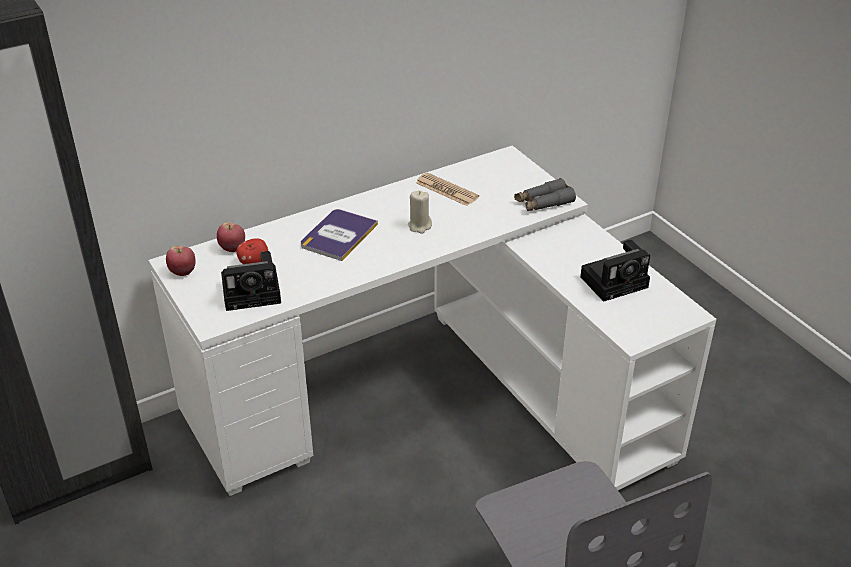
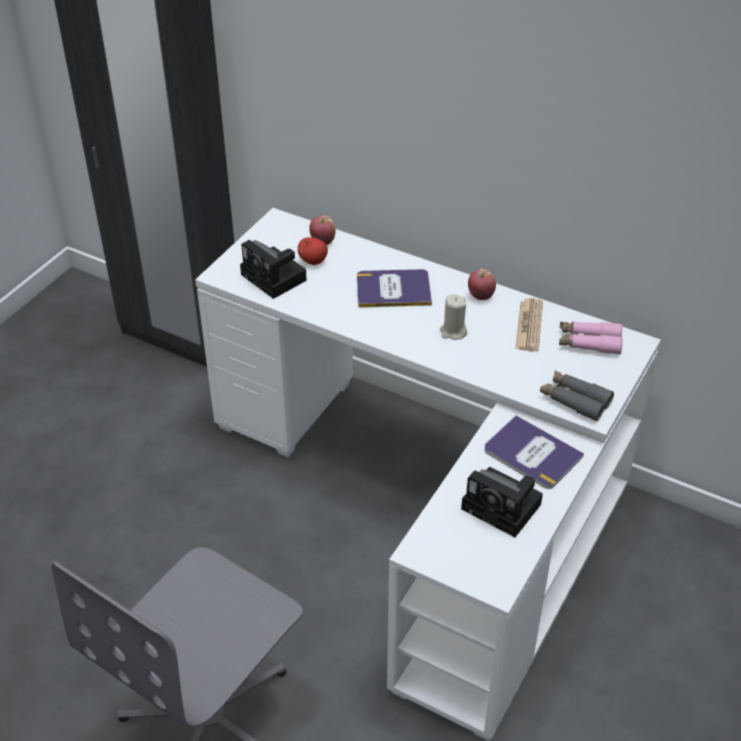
camera: 60 degrees right, 5 degrees up
(183, 272) = (271, 231): apple -> apple (480, 296)
(489, 173) = (589, 342): none -> pink binoculars
(571, 248) = (532, 453): none -> book

